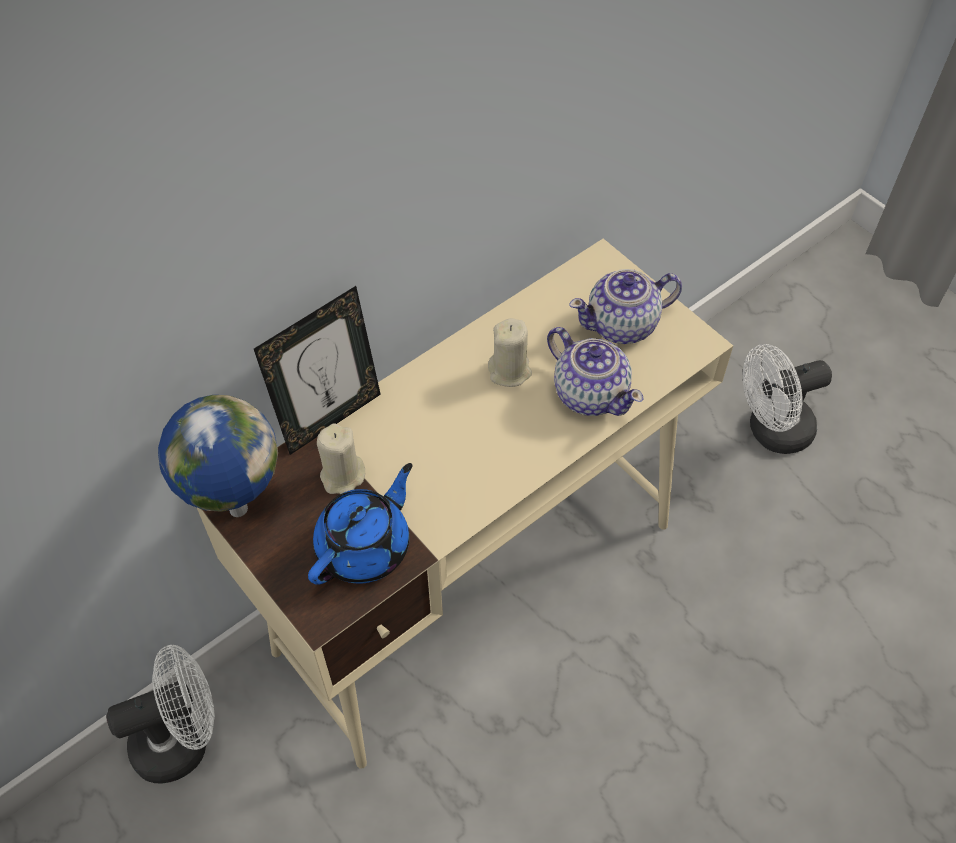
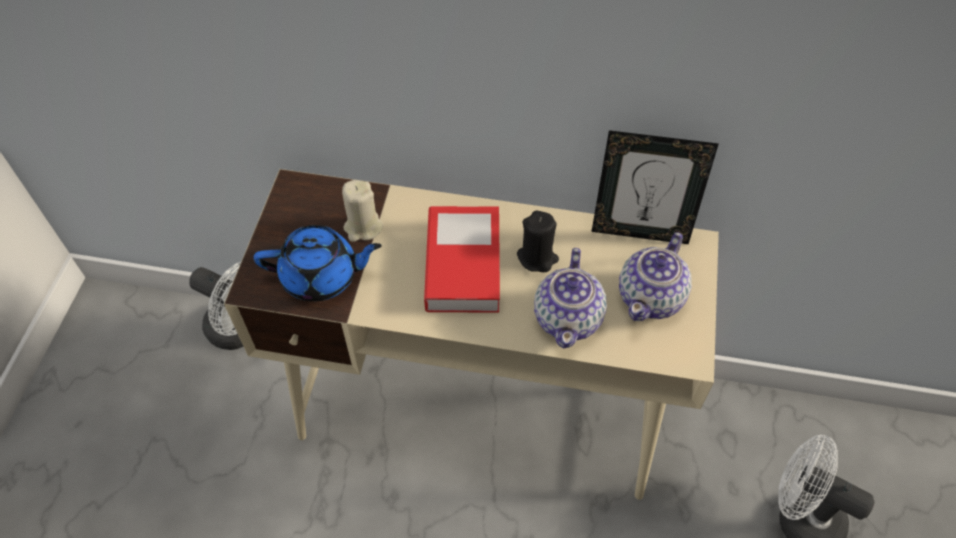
camera: 50 degrees right, 0 degrees up
(236, 508) = (291, 192): globe -> none
(330, 418) = (401, 189): picture frame -> picture frame (640, 231)
(464, 429) = (463, 265): none -> book
(510, 371) = (537, 257): beige candle -> black candle
(622, 325) = (651, 297): teapot -> teapot turned 90 degrees counterclockwise

